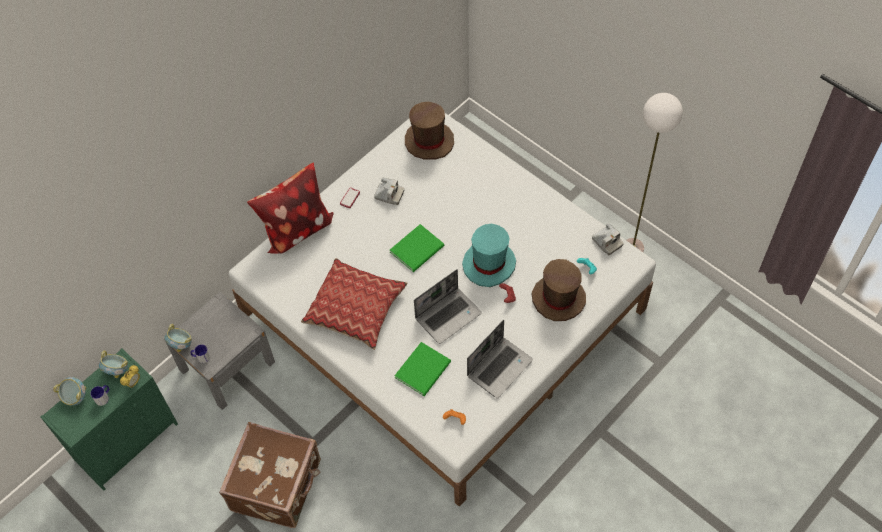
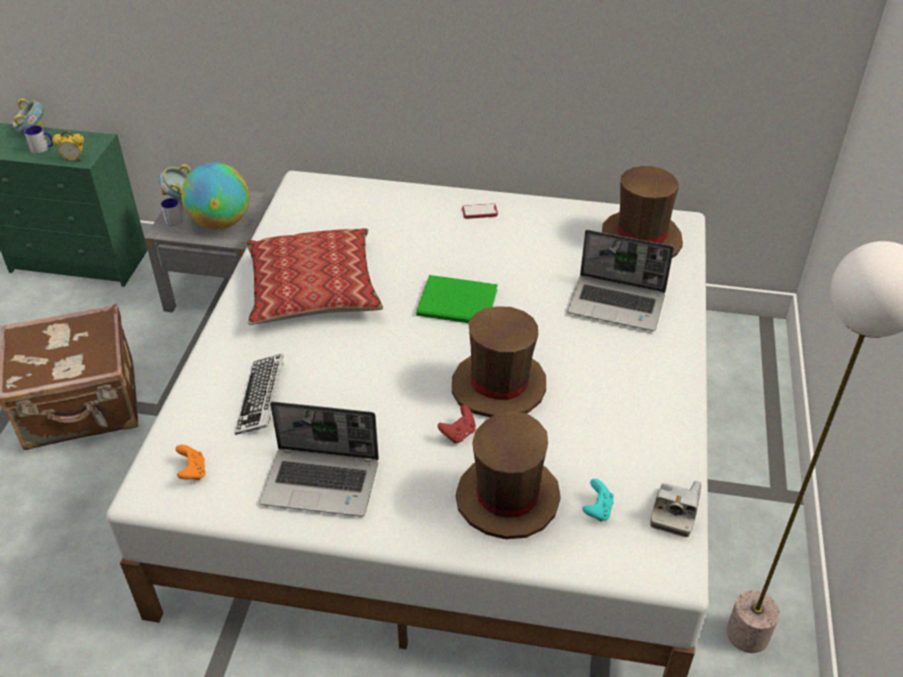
camera: 55 degrees right, 15 degrees down
(117, 370) = (84, 143): bowl -> none
(227, 332) = (221, 222): none -> globe
(296, 229) = (392, 191): pillow -> none
(389, 195) = (518, 241): camera -> none
(424, 369) = (261, 398): green book -> keyboard
(448, 315) = (373, 382): laptop -> laptop (617, 304)
(489, 264) = (499, 386): turquoise hat -> brown hat

